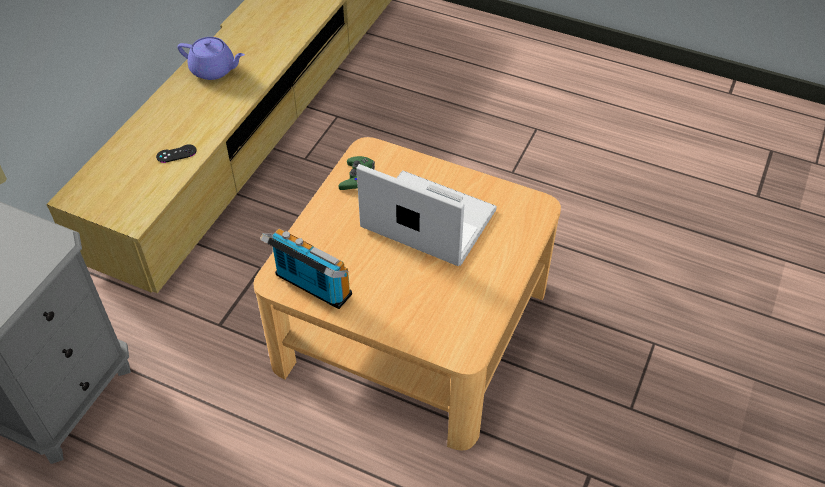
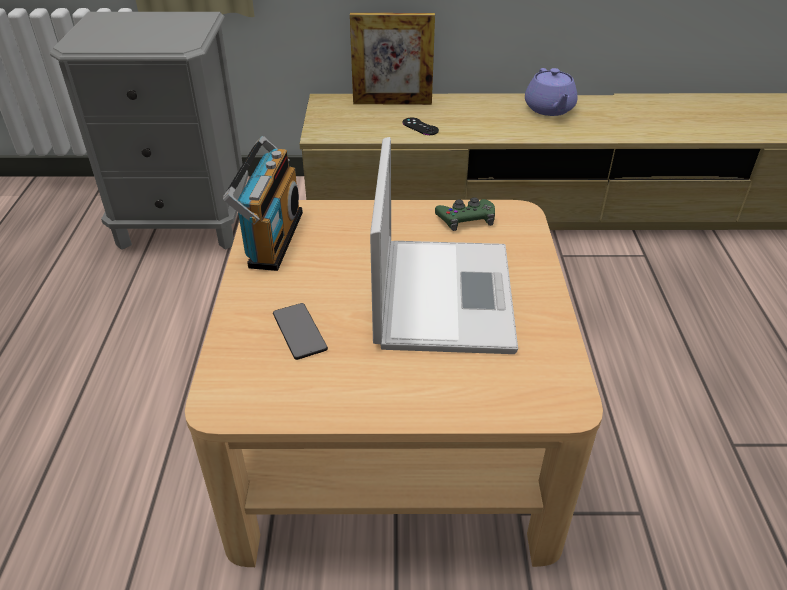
camera: 65 degrees right, 10 degrees down
(118, 155) = (392, 103): none -> picture frame
(422, 300) = (299, 332): none -> phone

